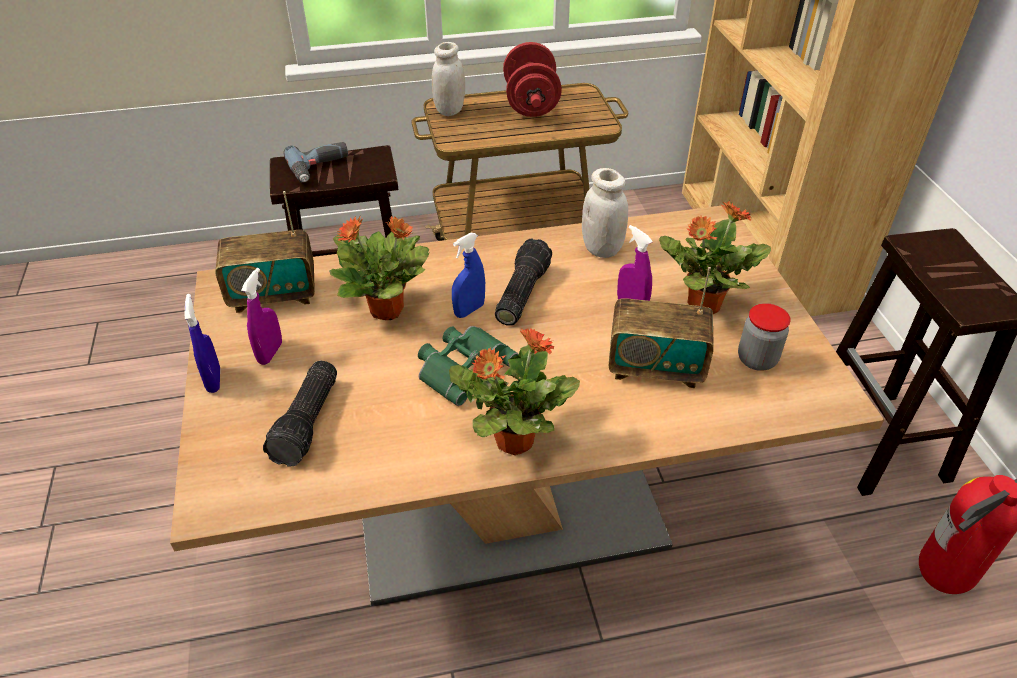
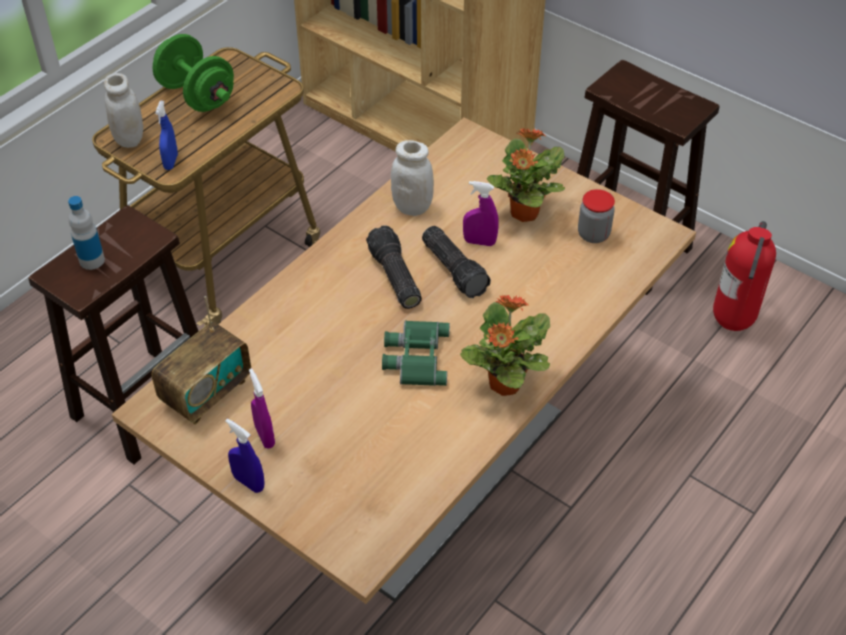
camera: 40 degrees left, 5 degrees up
(309, 423) = (358, 463): flashlight -> flashlight (455, 269)
(320, 167) = (92, 260): power drill -> bottle
(388, 310) = (312, 349): potted plant -> none
(469, 310) = (372, 312): blue spray bottle -> blue spray bottle (171, 162)
(531, 104) = (197, 95): red dumbbell -> green dumbbell
(655, 368) = (539, 278): radio -> none

